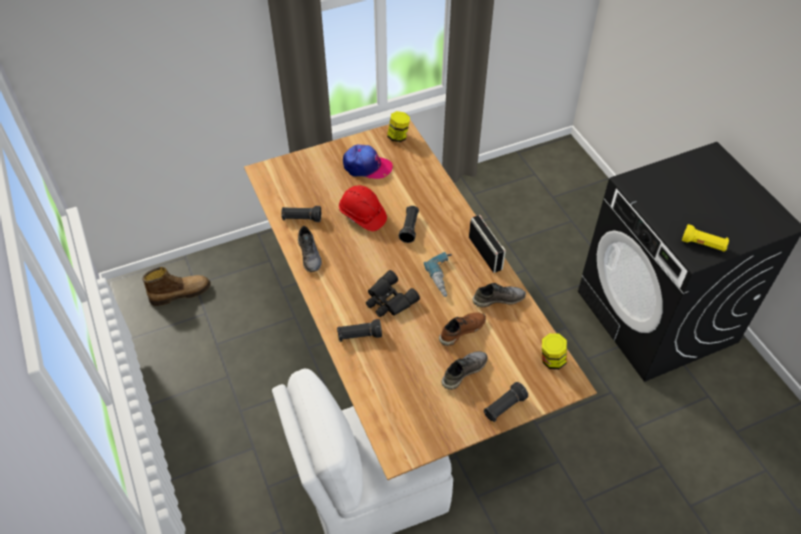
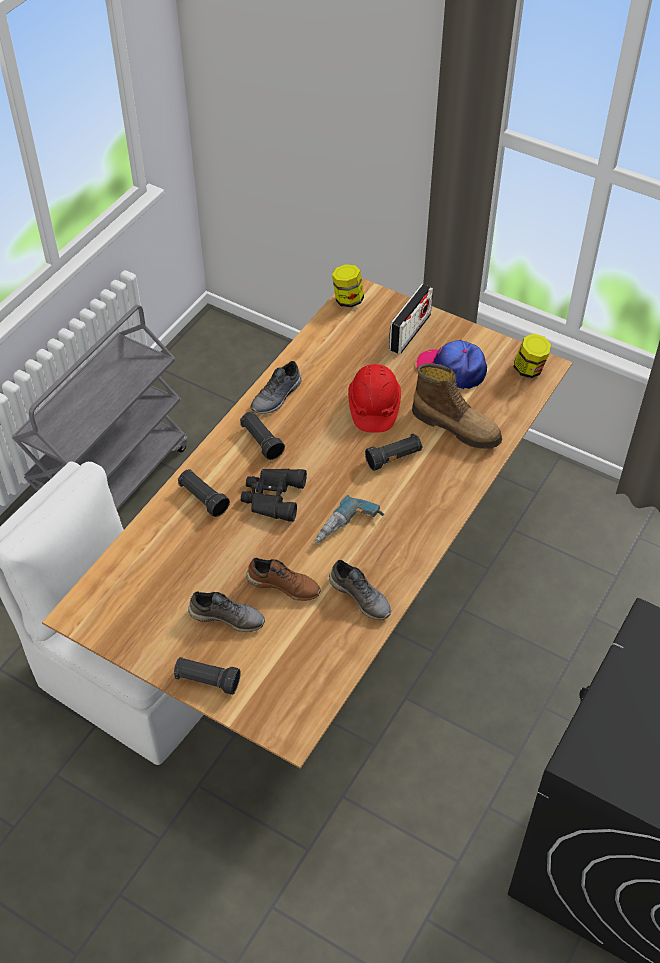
camera: 55 degrees right, 0 degrees up
(180, 293) = (243, 367): boot -> boot (457, 426)
(205, 419) = (113, 484): none -> grey cart
(301, 219) = (321, 361): black flashlight -> black flashlight (261, 441)
(367, 166) = (452, 369): cap -> cap turned 135 degrees clockwise
(485, 253) = (421, 548): radio -> radio (410, 332)
(551, 360) = (311, 696): jar -> jar (347, 300)
(703, 245) = (612, 761): yellow flashlight -> none

